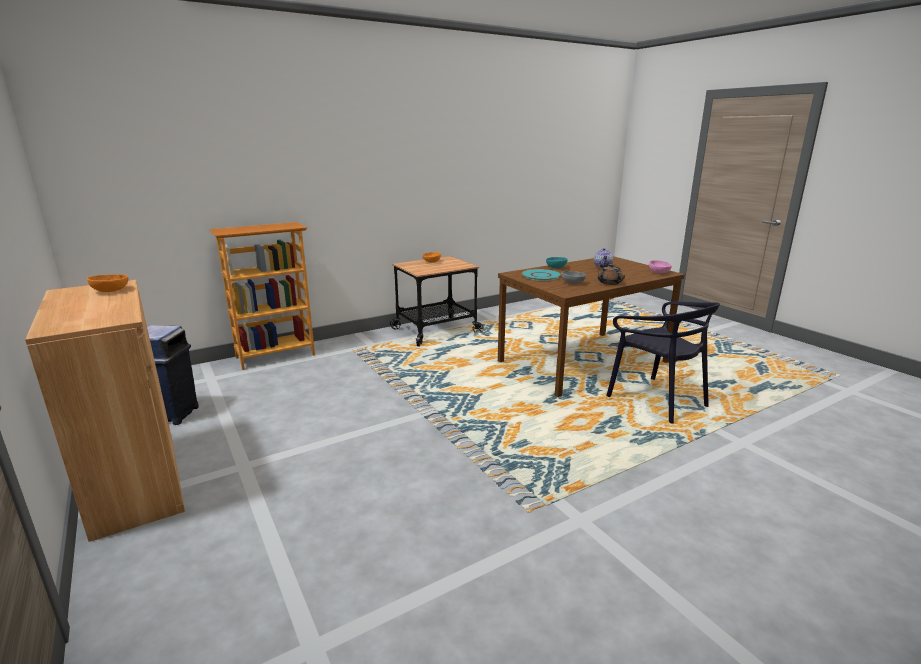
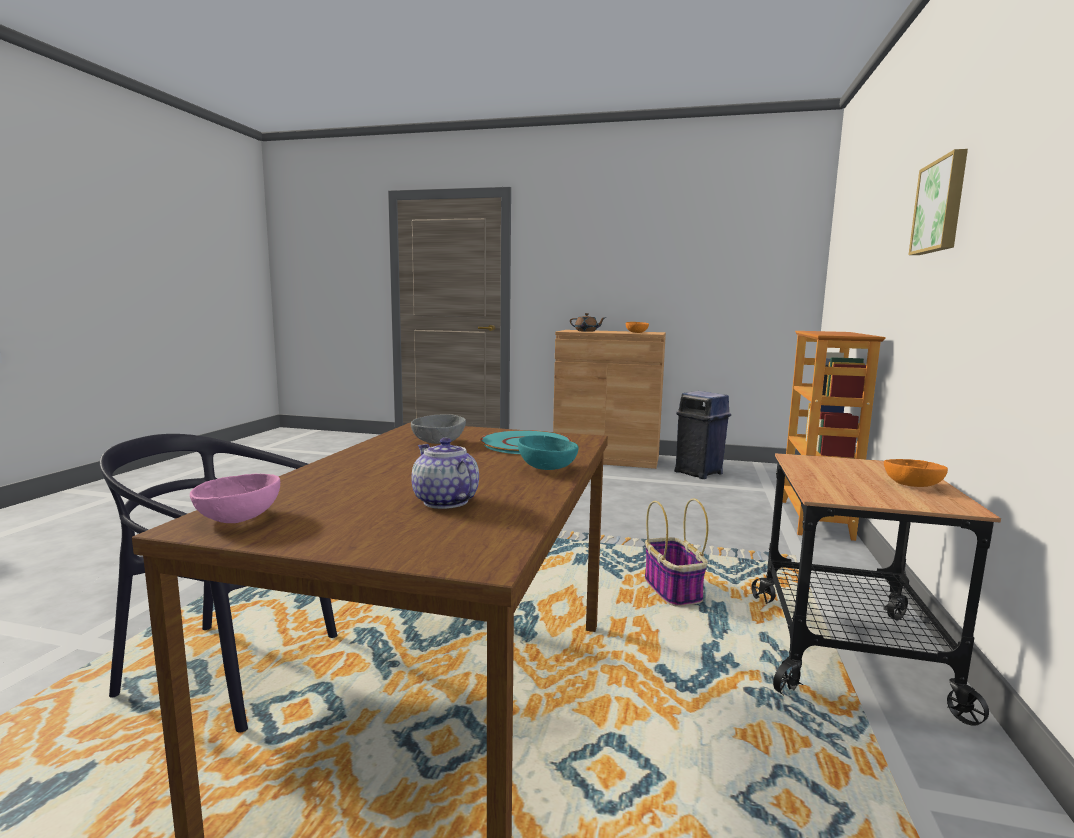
camera: 135 degrees right, 10 degrees down
(340, 151) = (941, 206): none -> picture
(439, 360) = (673, 590): none -> basket
(609, 282) = (367, 456): brown teapot -> brown teapot (586, 331)

